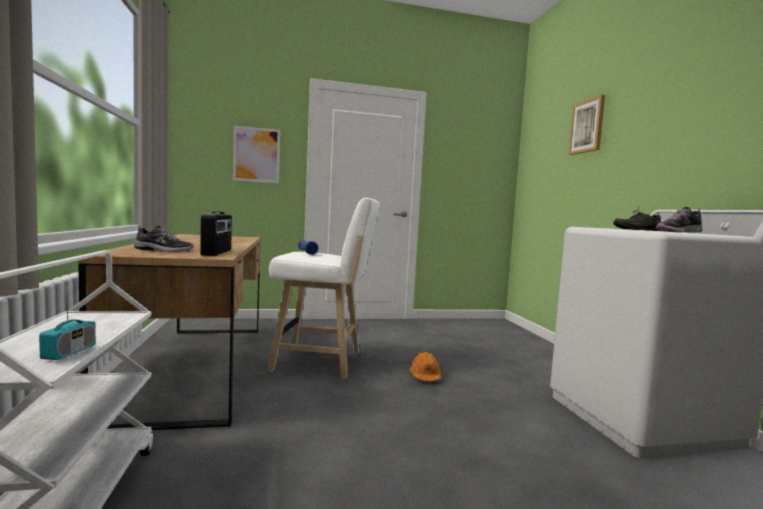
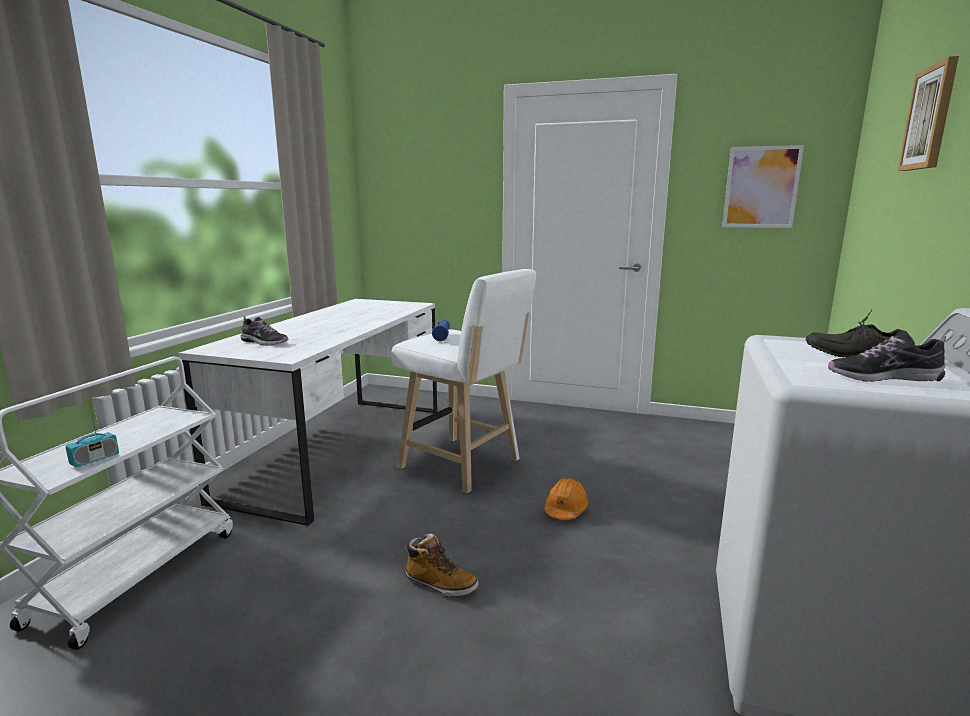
camera: 30 degrees right, 10 degrees up
(198, 366) = (341, 449): brown desk -> white desk
(217, 252) = (306, 347): radio -> none
(256, 155) = (443, 196): picture -> picture (761, 187)
(394, 439) = (440, 584): none -> boot

